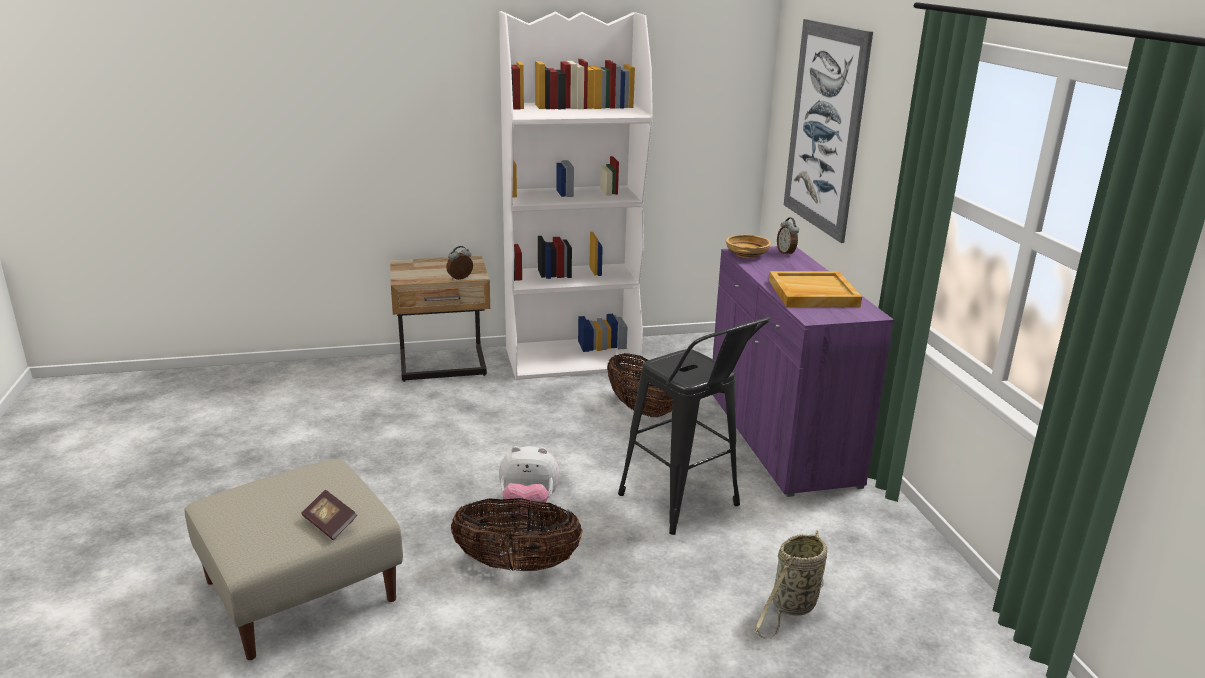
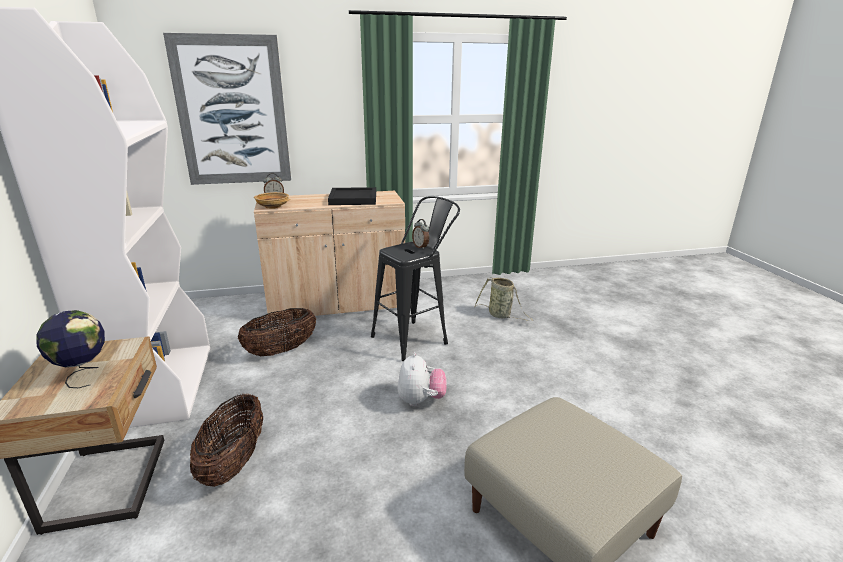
camera: 90 degrees left, 0 degrees up
(330, 524) = (583, 423): book -> none
(434, 271) = (83, 375): none -> globe
(460, 279) = (132, 354): alarm clock -> alarm clock (421, 247)
(517, 564) = (491, 402): basket -> basket (234, 462)
(780, 437) = (337, 304): purple cabinet -> beige cabinet
(812, 293) = (353, 199): beige tray -> black tray

